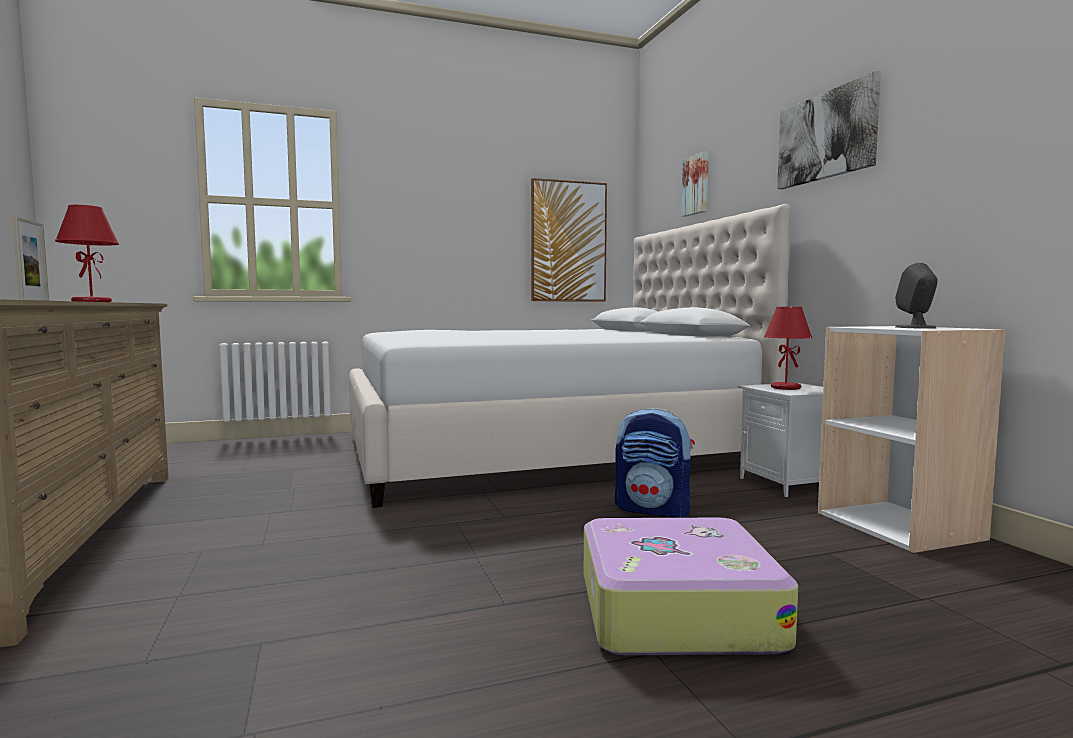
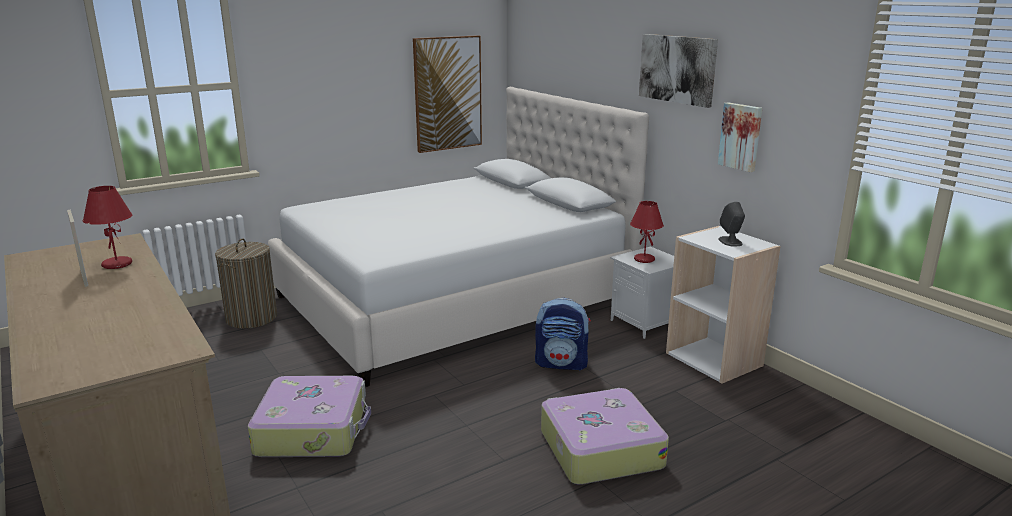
camera: 15 degrees left, 15 degrees up
(271, 539) = (313, 429): none -> suitcase
(311, 447) = (251, 318): none -> laundry basket
(697, 185) = (567, 59): picture -> picture (741, 136)

